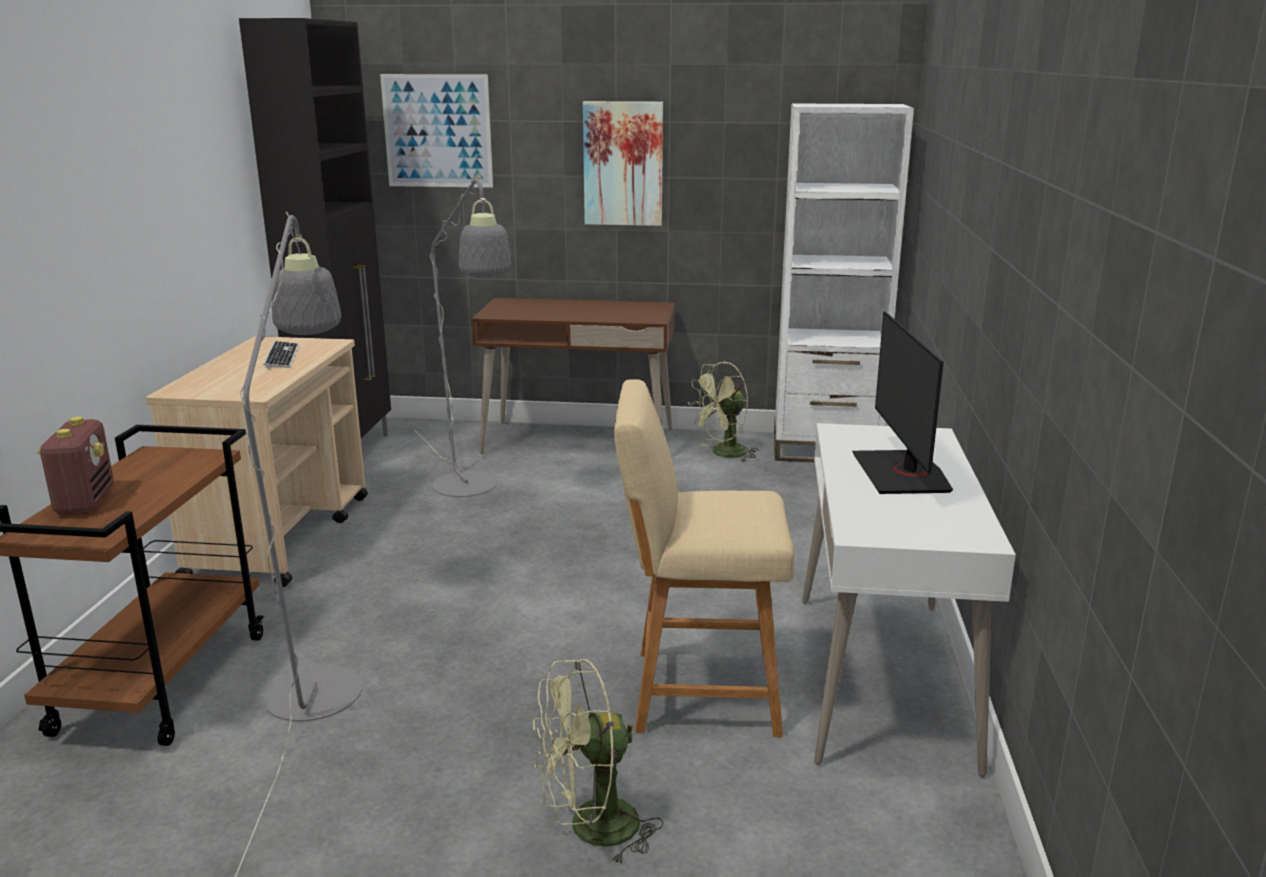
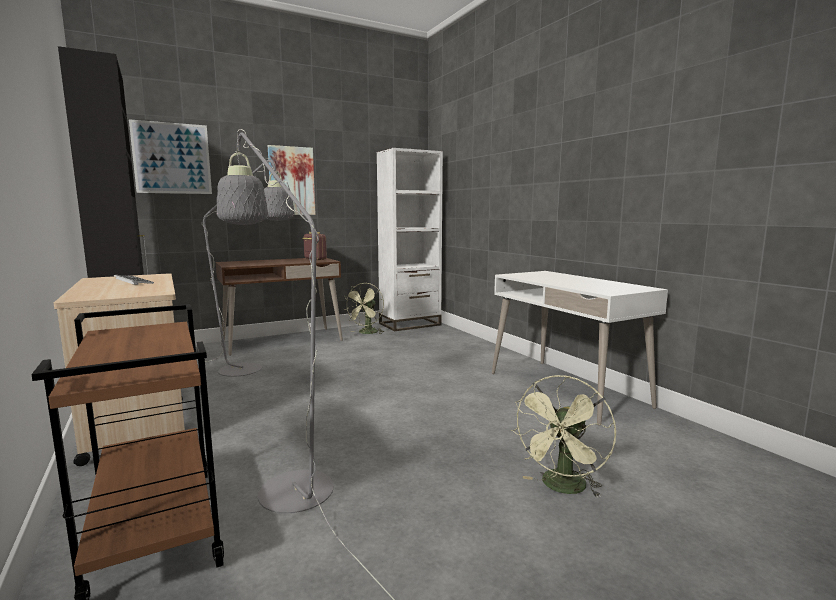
camera: 35 degrees left, 10 degrees down
(85, 502) = (105, 359): radio -> radio (315, 259)
(697, 691) = (507, 417): beige stool -> none
(902, 473) = (568, 280): monitor -> none

